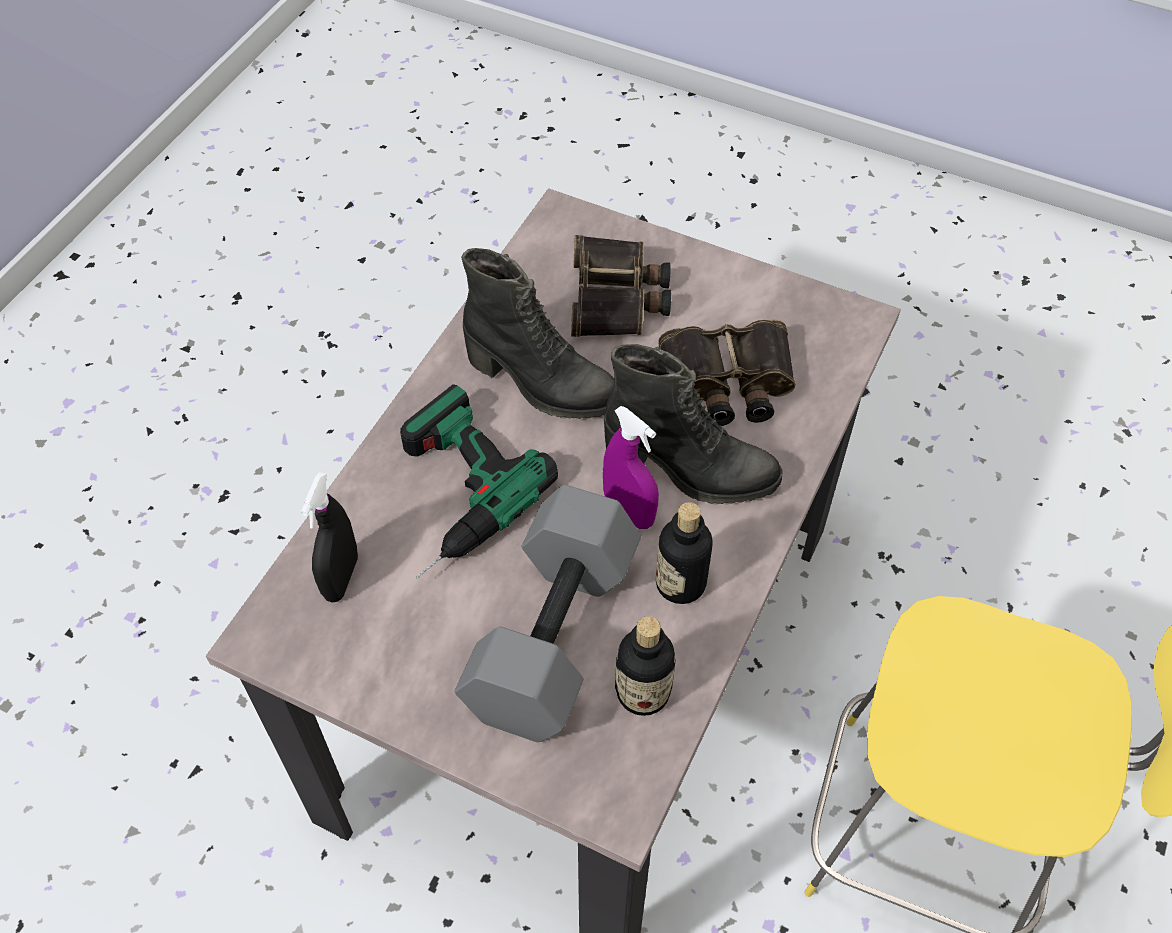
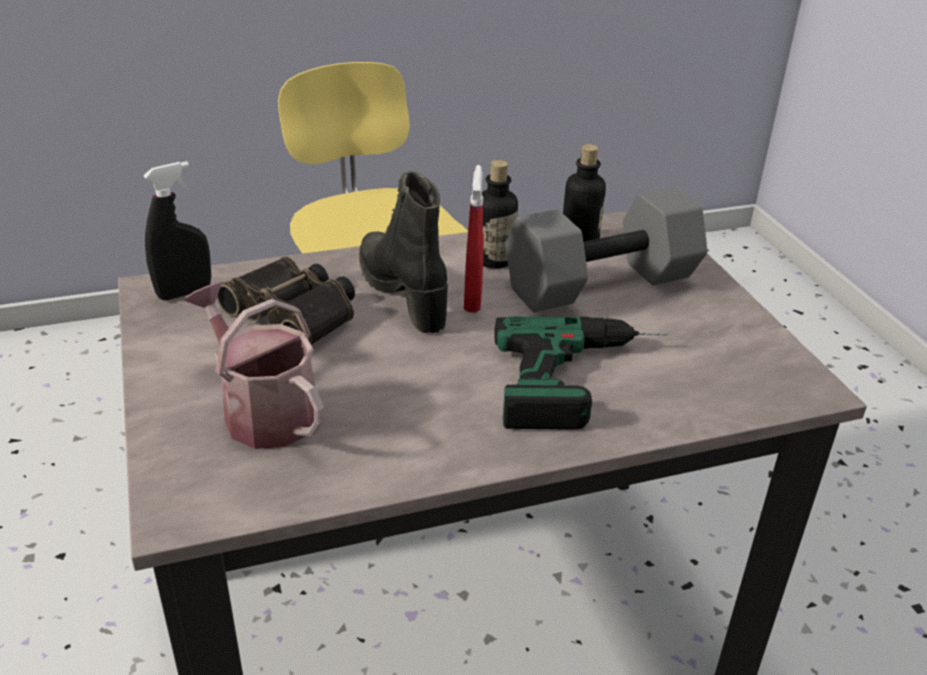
camera: 135 degrees left, 20 degrees down
(341, 578) = (720, 384): black spray bottle -> black spray bottle (184, 293)
(541, 384) = (419, 396): black boot -> none
(618, 297) = (263, 411): binoculars -> watering can
(629, 511) = (473, 300): purple spray bottle -> red spray bottle

